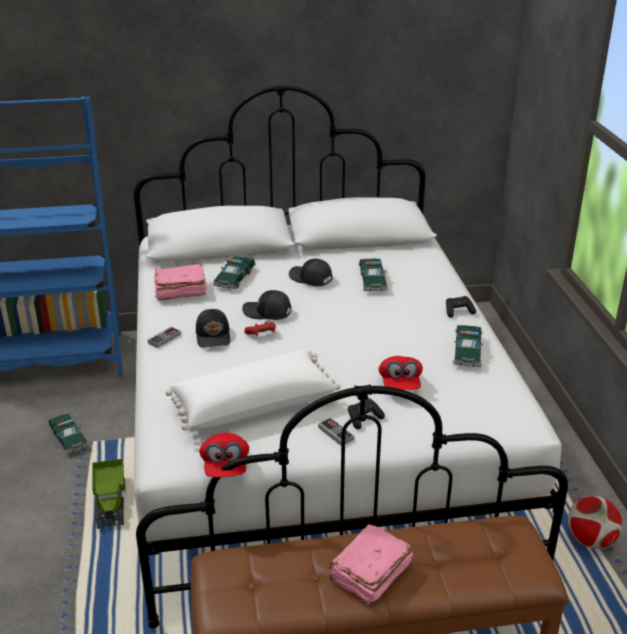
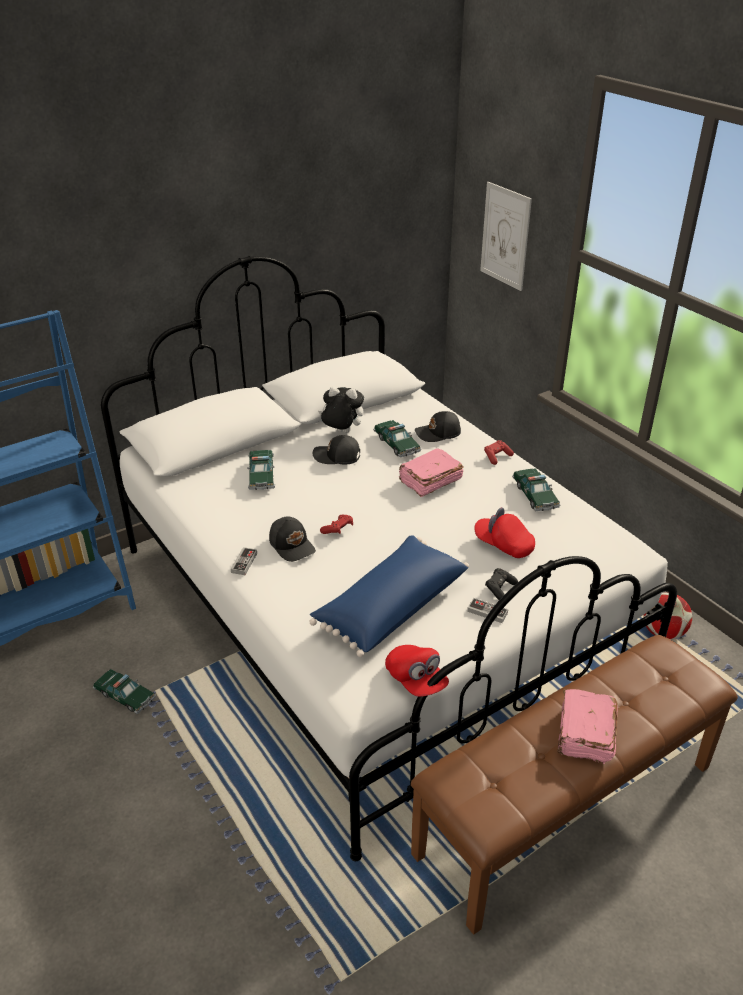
camera: 25 degrees left, 5 degrees up
(111, 502) = (221, 749): toy truck -> none
(179, 291) = (216, 505): pink book -> pink book (429, 481)
(253, 404) = (389, 607): white pillow -> blue pillow
(267, 312) = (324, 505): black cap -> black cap (438, 433)
(331, 261) = (341, 432): none -> plush toy
(400, 384) = (503, 545): red cap -> red cap turned 150 degrees clockwise
(458, 312) = (497, 457): black game controller -> red game controller
(545, 104) = (505, 236): none -> picture

